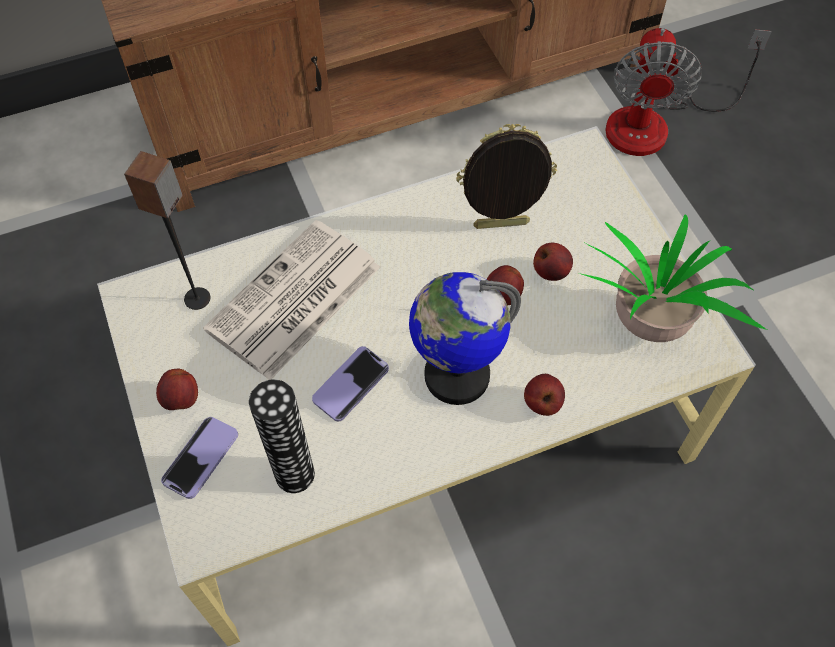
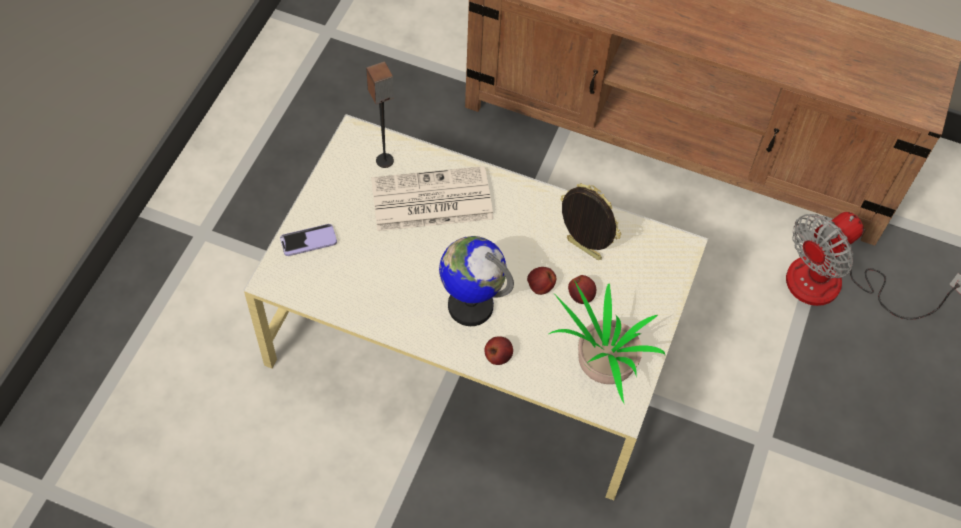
camera: 40 degrees right, 0 degrees up
(181, 400) = (327, 205): apple -> none
(295, 474) = (342, 285): vase -> none
(351, 385) = (413, 266): phone -> none

